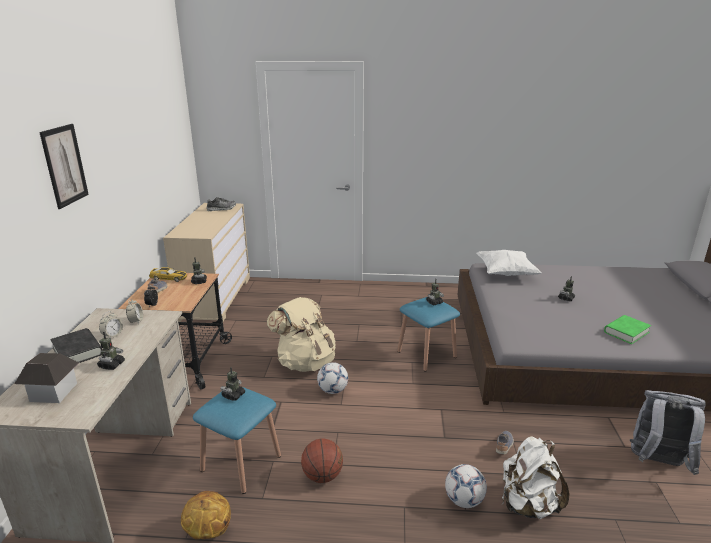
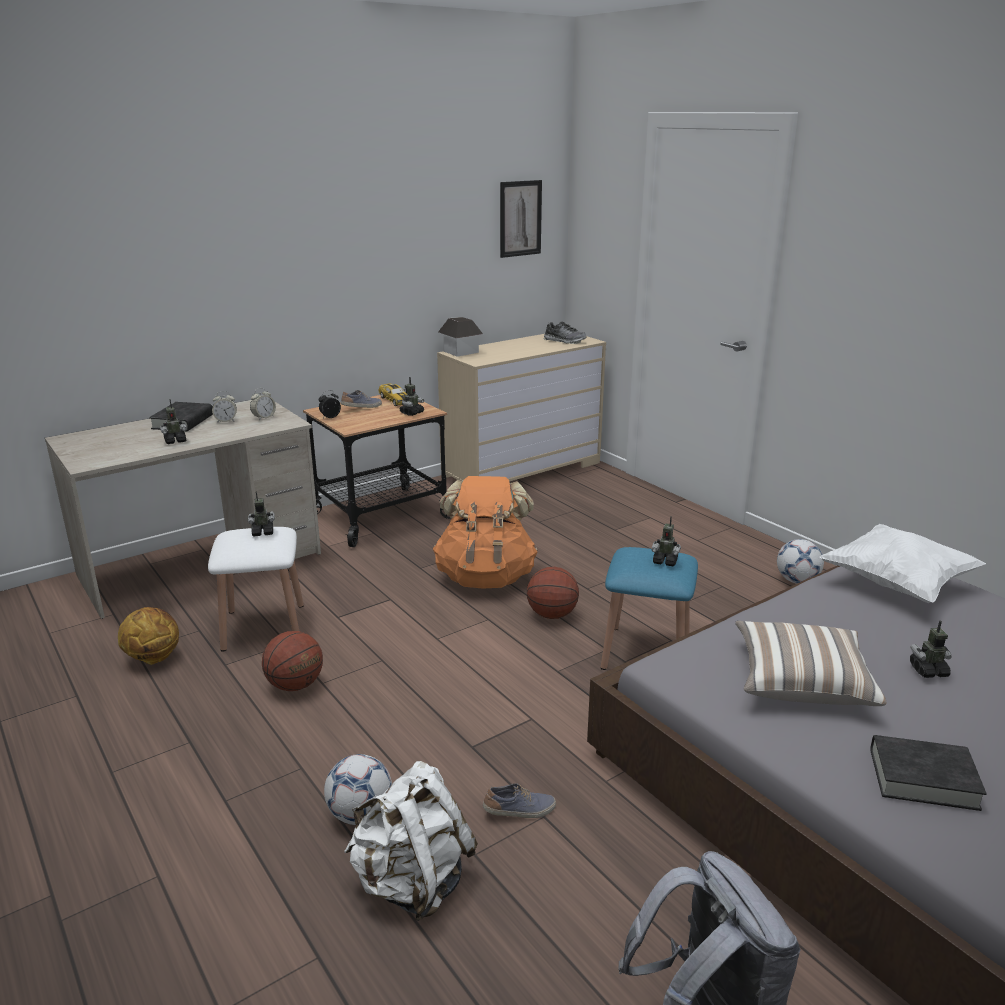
camera: 50 degrees right, 0 degrees up
(53, 392) = (111, 441): toy house -> toy house (461, 351)
(64, 165) = (256, 219): picture -> picture (520, 218)
(241, 463) = (263, 627): blue stool -> white stool
(305, 362) = (486, 577): beige backpack -> orange backpack
(333, 390) = (456, 620): football -> football (797, 581)
(366, 361) = (552, 615): none -> basketball
(551, 322) = (800, 681): none -> pillow
(626, 332) = (923, 778): green book -> black book

